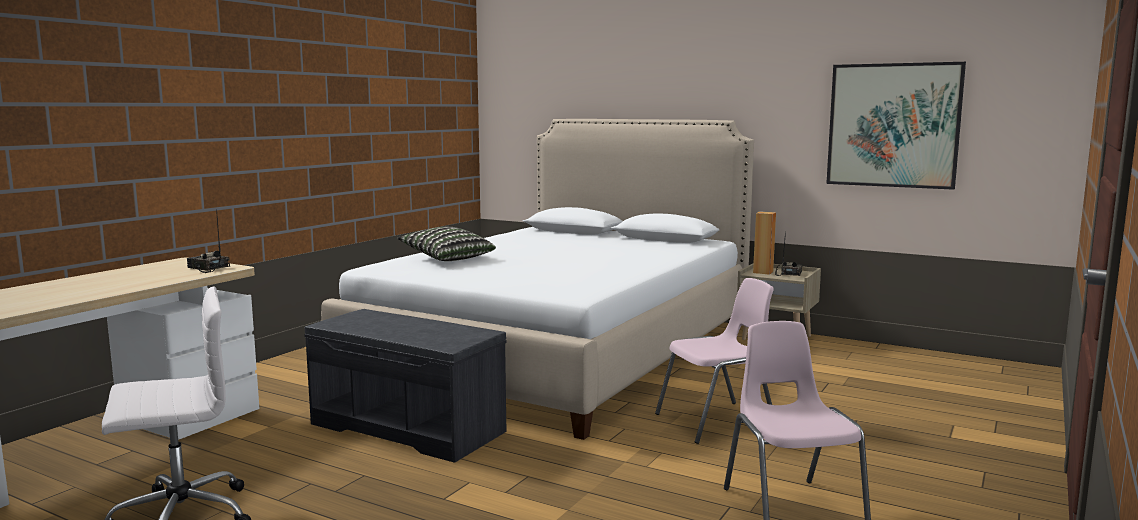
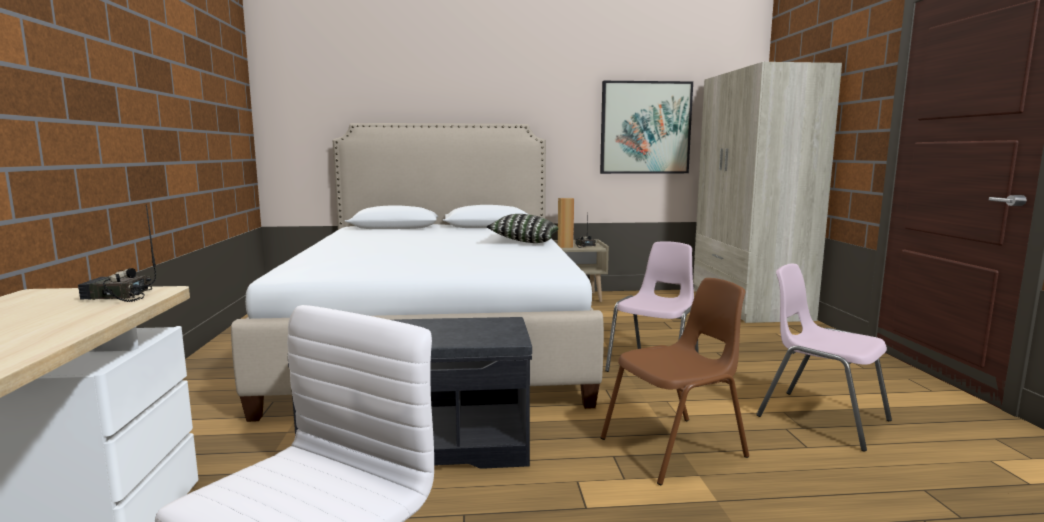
camera: 35 degrees left, 0 degrees up
(447, 258) = (351, 257): pillow -> pillow (524, 241)
(589, 487) = (675, 448): none -> brown chair
(999, 386) = (748, 304): none -> beige wardrobe

